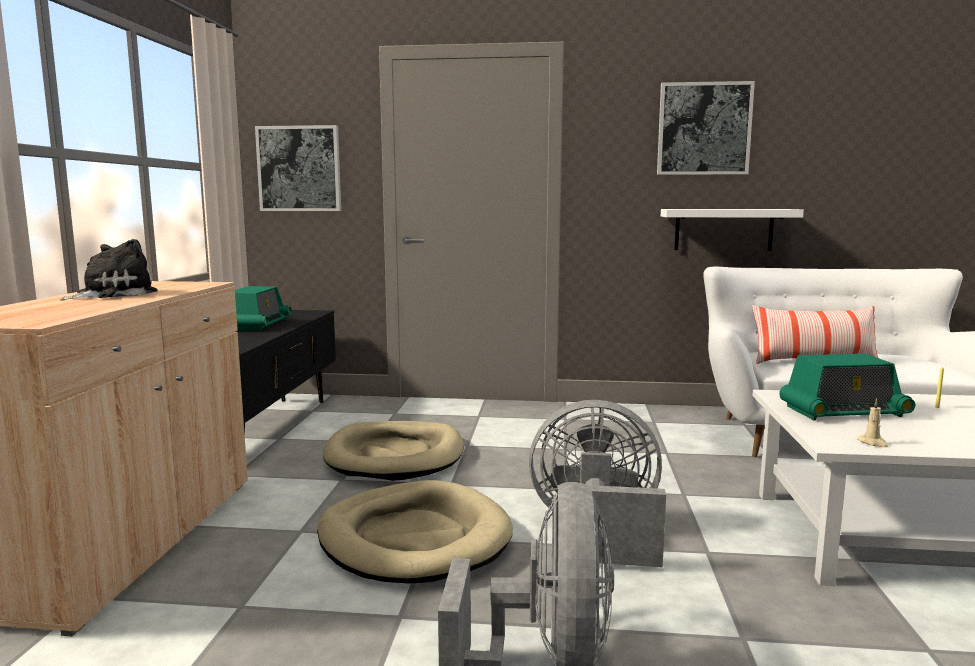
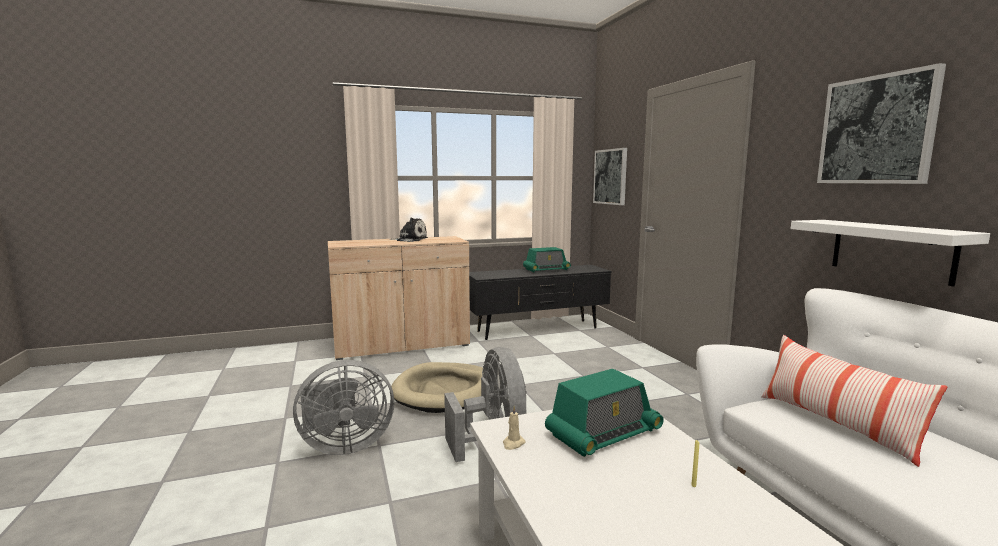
camera: 65 degrees right, 0 degrees up
(395, 456) = (541, 363): beige dog bed -> none
(843, 411) = (603, 433): radio -> radio turned 90 degrees counterclockwise

